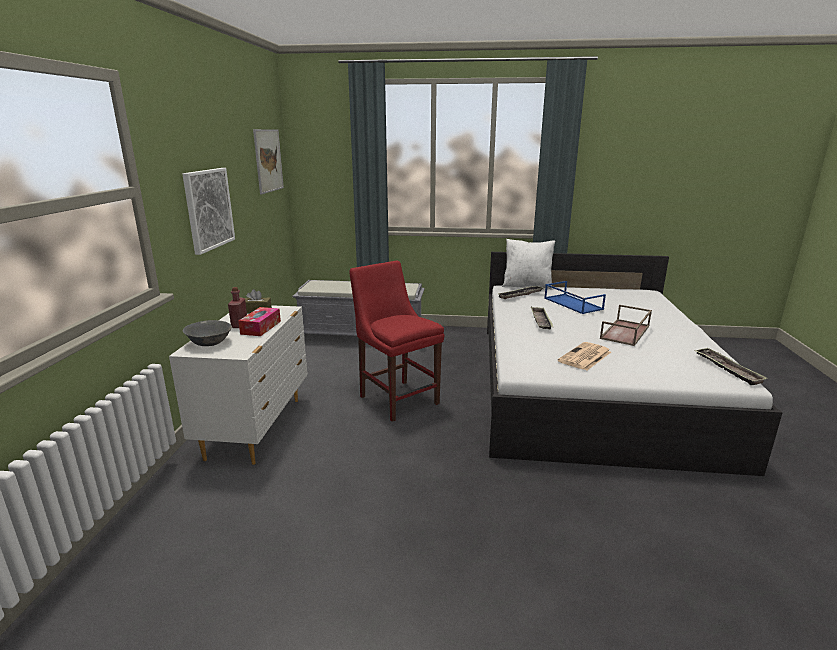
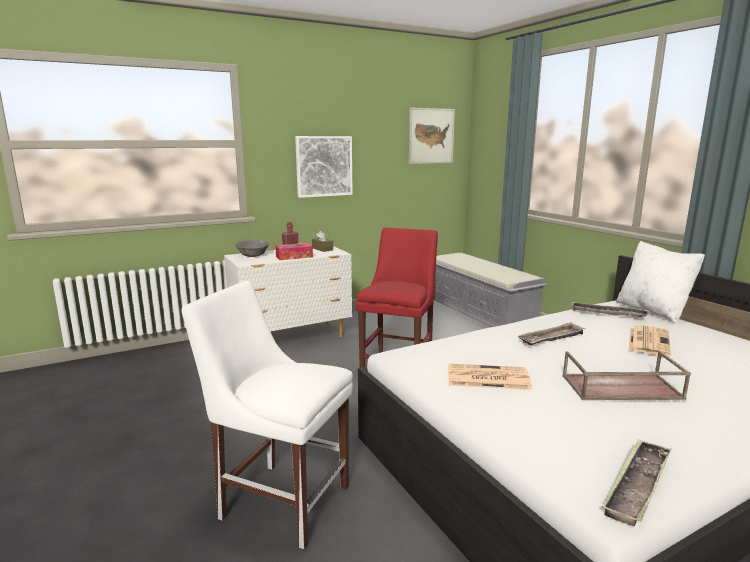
camera: 55 degrees right, 5 degrees down
(546, 525) = (280, 500): none -> white chair
(572, 303) = (648, 341): blue tray -> newspaper

